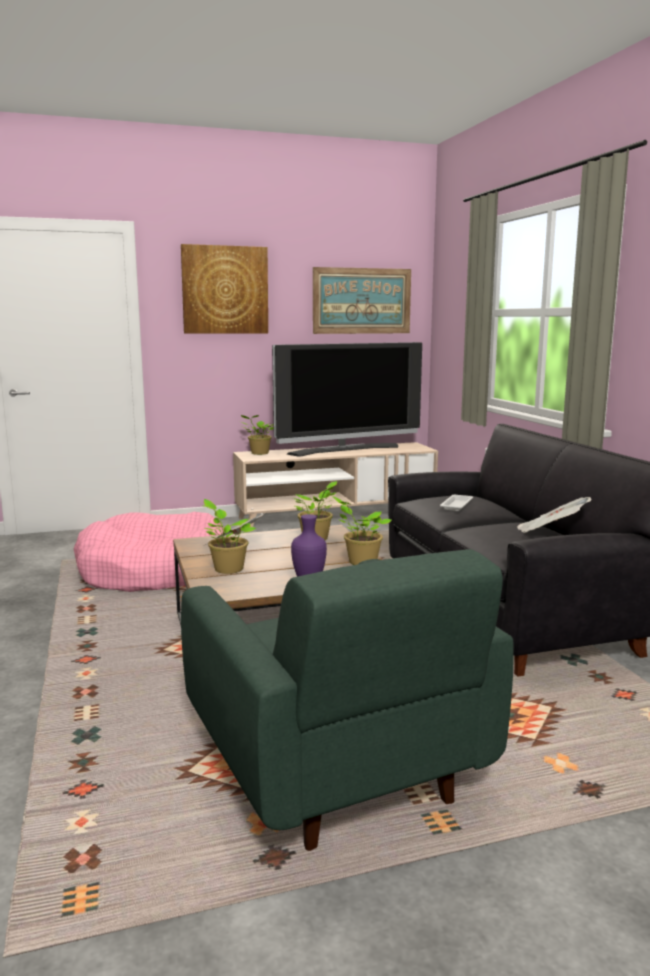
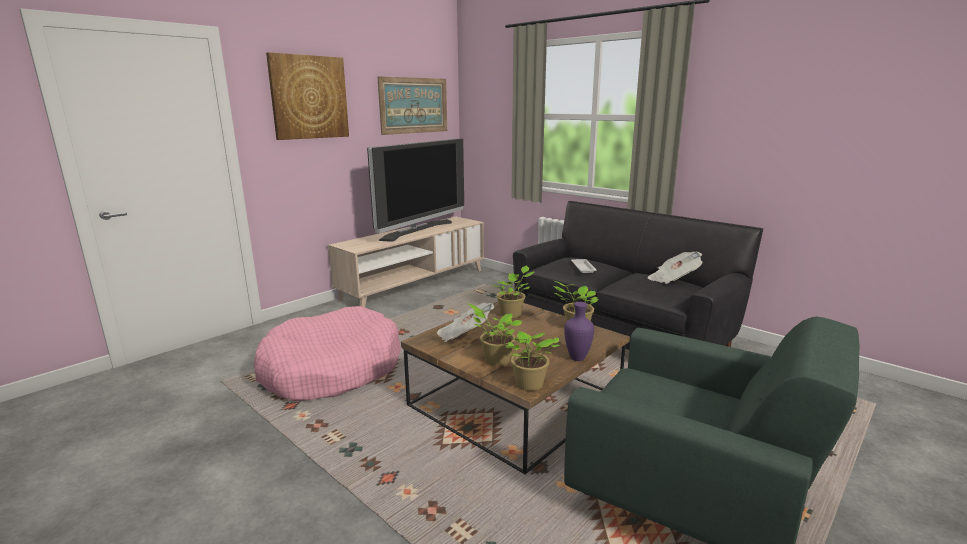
camera: 30 degrees left, 5 degrees up
(258, 453) = (353, 243): potted plant -> potted plant (528, 385)

